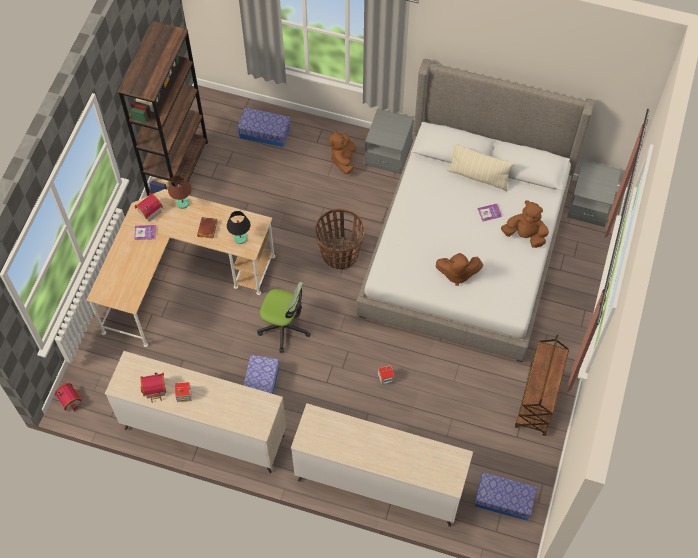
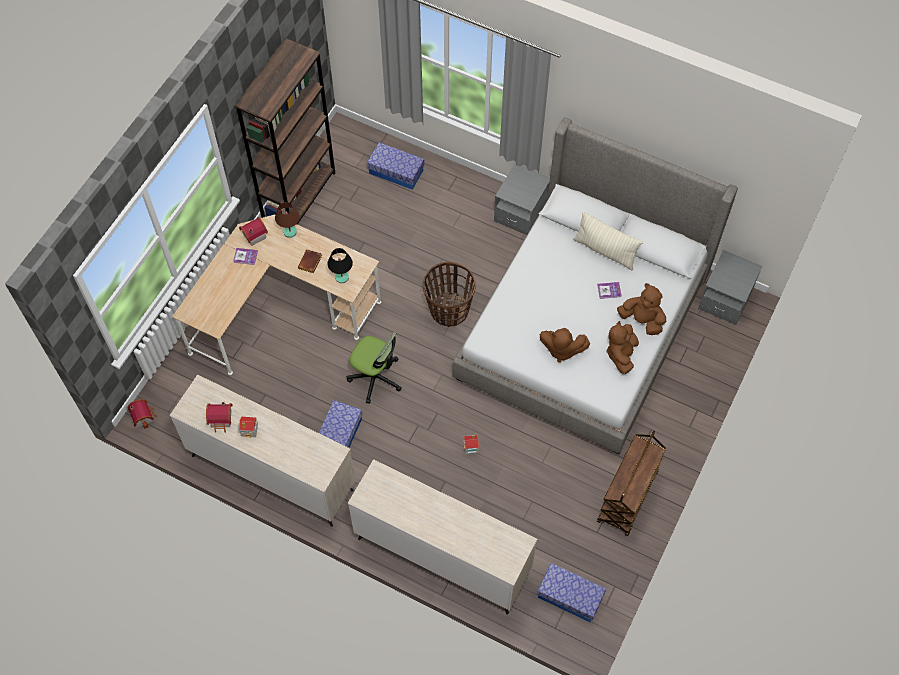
camera: 10 degrees right, 0 degrees up
(343, 160) = (472, 212): brown plush toy -> brown plush toy (621, 354)

